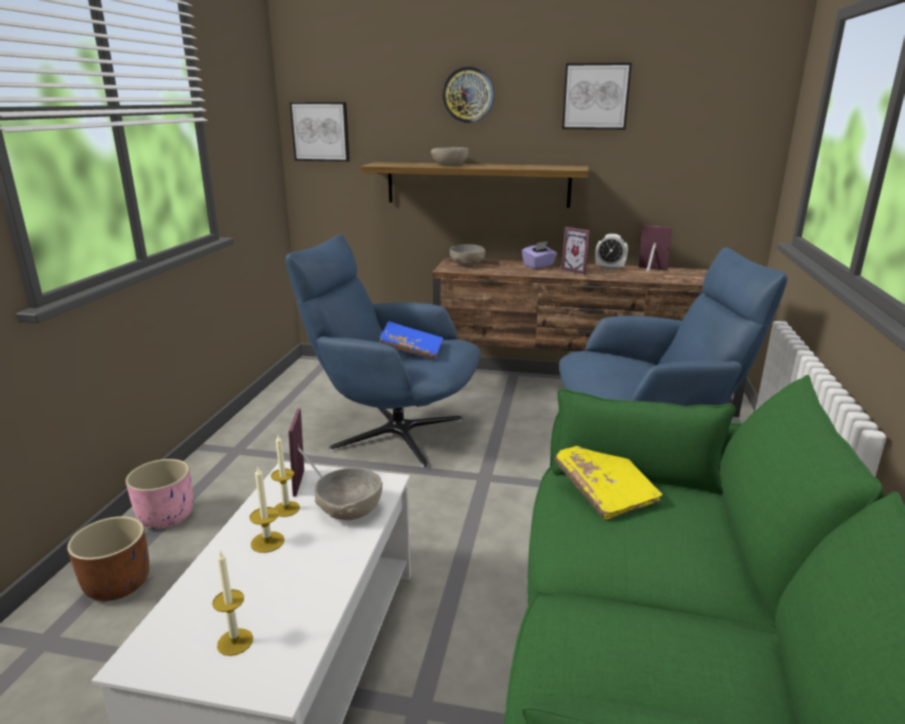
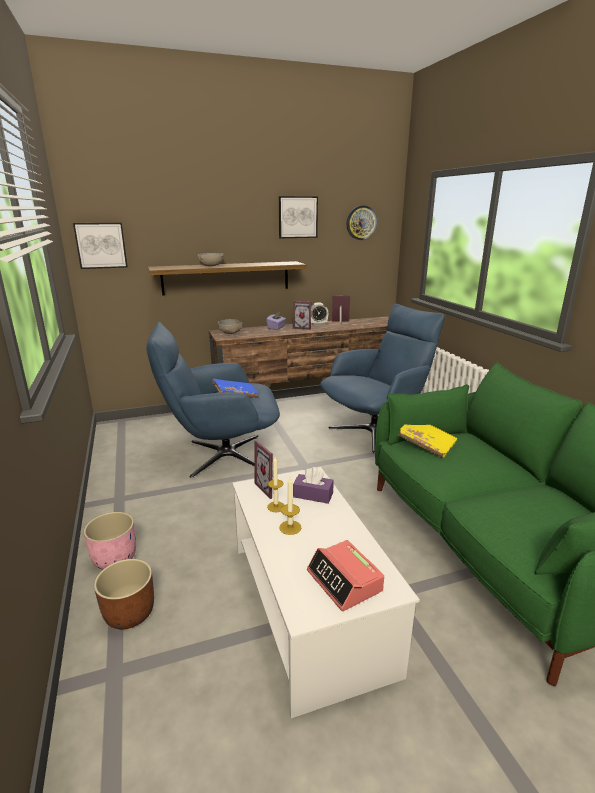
camera: 30 degrees left, 0 degrees up
(235, 642) = (344, 581): candle -> alarm clock
(349, 510) = (313, 495): grey bowl -> purple tissue box
(468, 95) = (215, 216): wall clock -> wall clock (361, 223)

